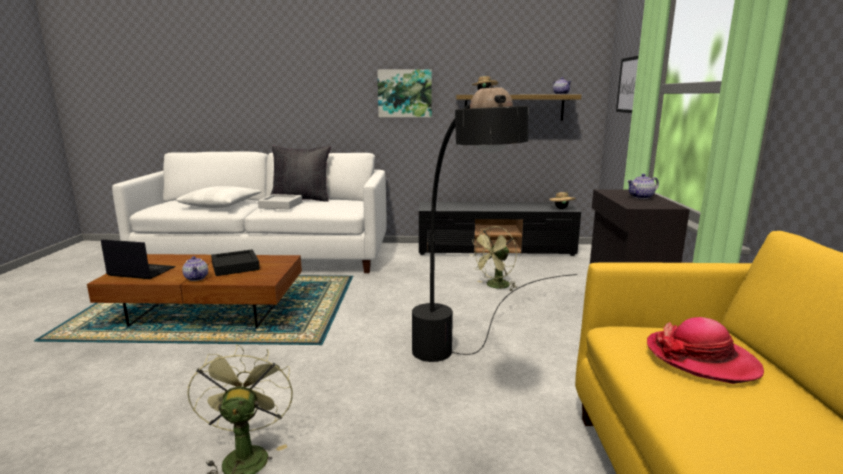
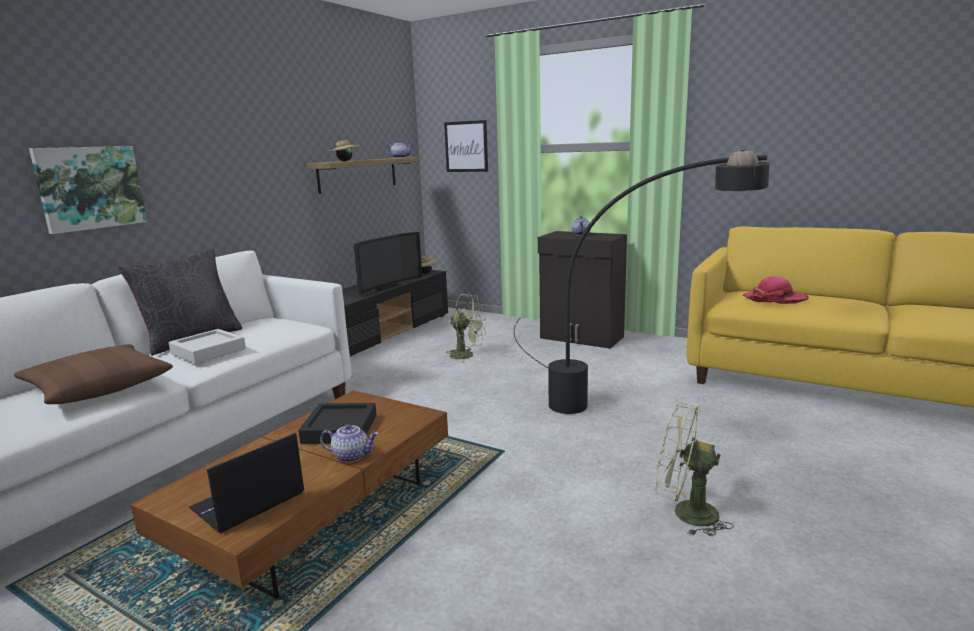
camera: 60 degrees left, 0 degrees up
(221, 204) = (97, 386): white pillow -> brown pillow
(404, 93) = (253, 165): picture -> picture (90, 188)
(495, 286) = (467, 355): green fan -> green fan turned 60 degrees counterclockwise
(498, 208) = (384, 287): none -> television

